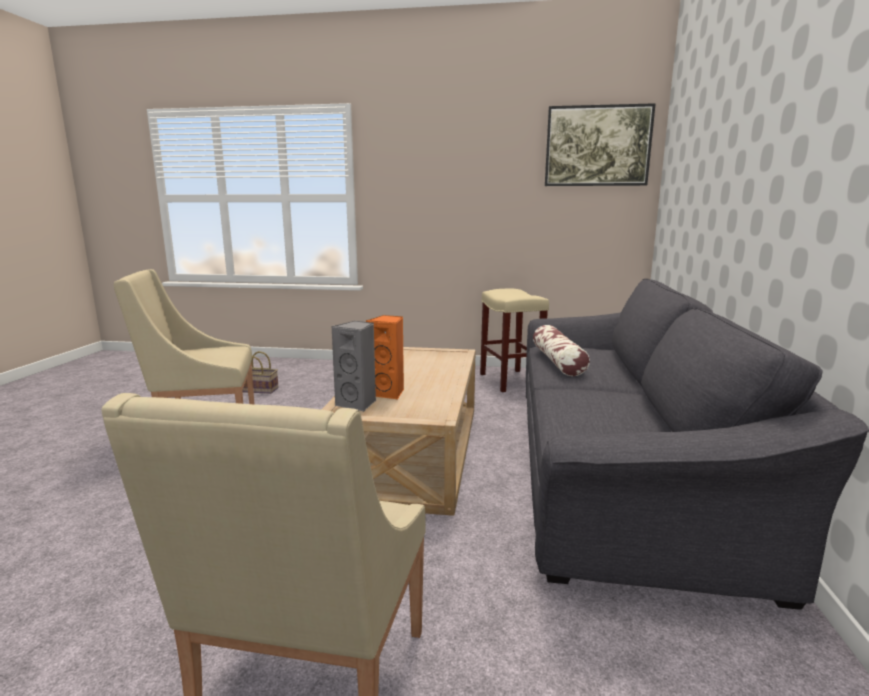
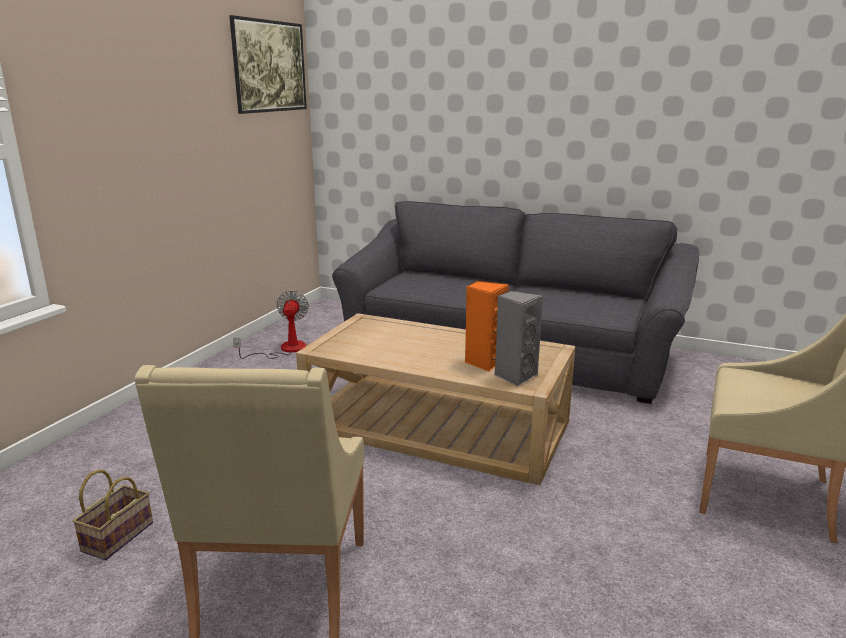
camera: 75 degrees left, 5 degrees up
(509, 380) = (284, 350): beige stool -> fan
(558, 361) = (435, 291): pillow -> none

